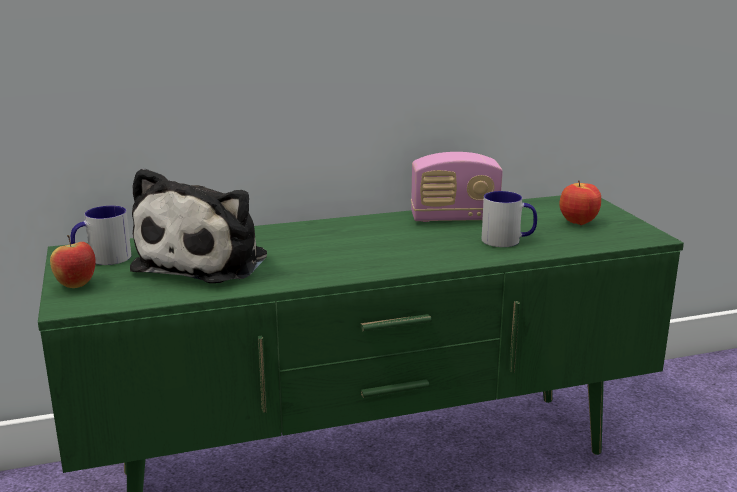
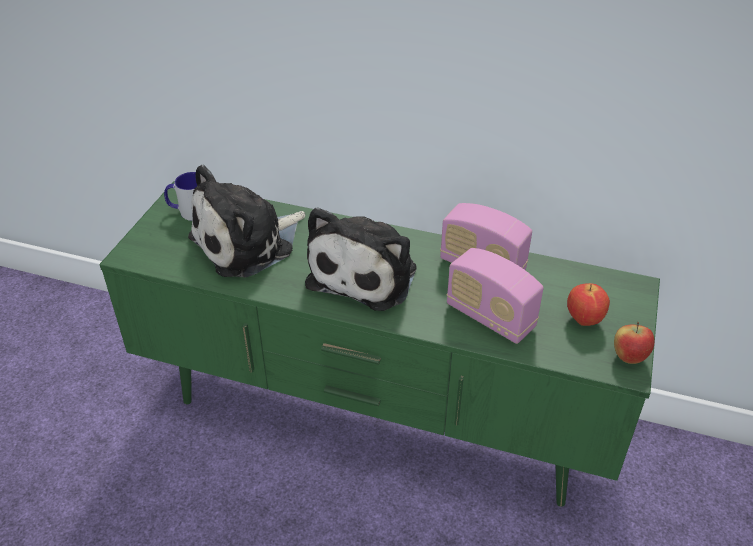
camera: 35 degrees right, 20 degrees up
(76, 285) = (150, 235): apple -> apple (629, 358)
(361, 247) = (366, 273): none -> plush toy
(508, 241) = (490, 317): mug -> radio

